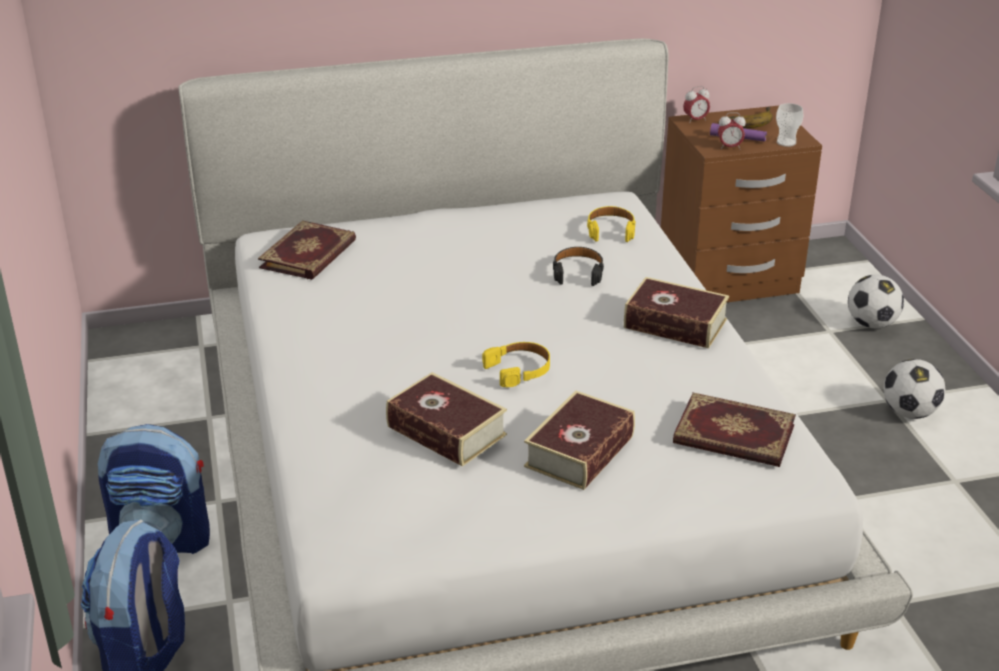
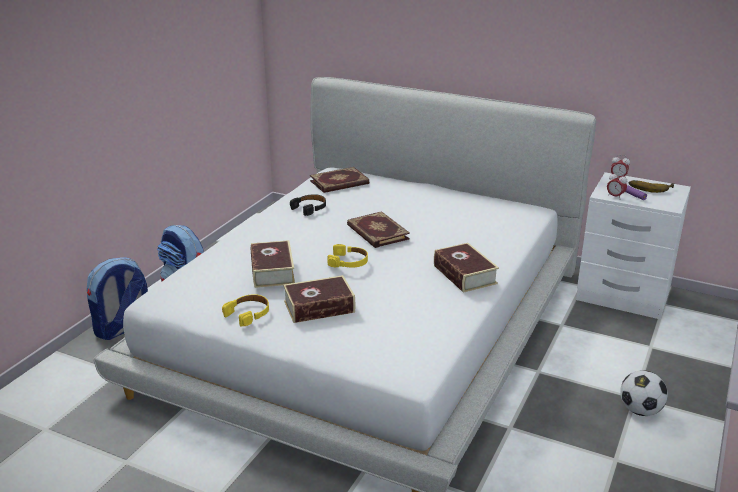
camera: 40 degrees right, 5 degrees down
(578, 272) = (453, 233): black headphones -> black headphones (310, 208)
(611, 230) = (504, 221): yellow headphones -> yellow headphones (248, 314)
(728, 279) = (623, 295): brown nightstand -> white nightstand
(733, 436) = (405, 335): book -> book (377, 232)
(786, 142) = (658, 205): cup -> none
(871, 324) = (687, 354): football -> none

